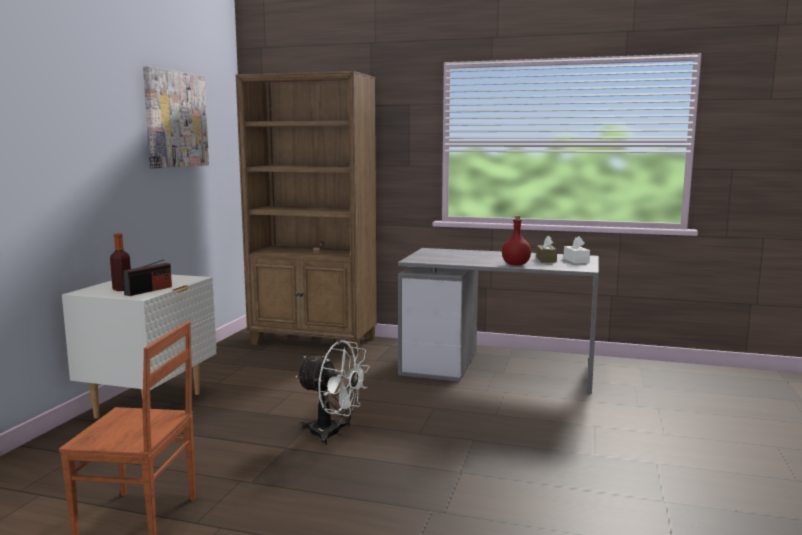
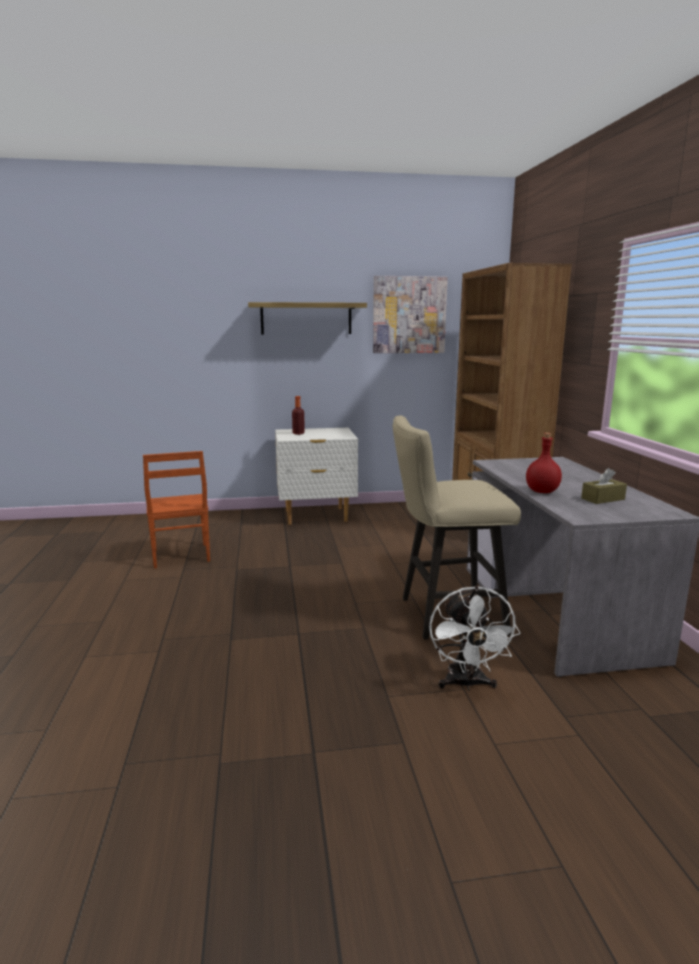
camera: 65 degrees right, 5 degrees up
(80, 119) = (306, 318): none -> shelf
(148, 290) = (301, 437): radio -> none
(333, 434) = (324, 574): white fan -> white fan (466, 684)
(476, 404) = (444, 615): none -> beige stool
(576, 260) = (630, 510): white tissue box -> none

